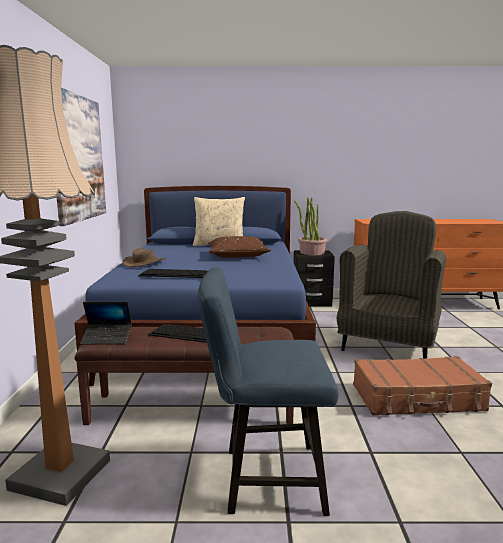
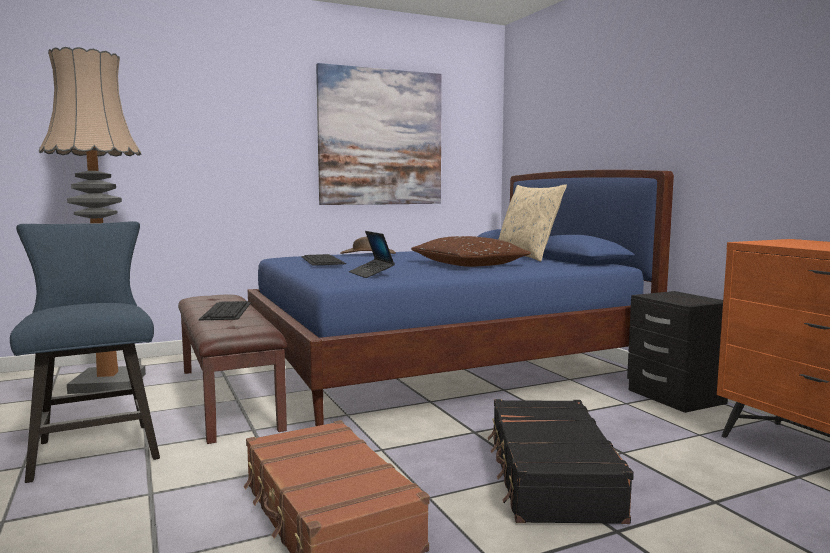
camera: 65 degrees right, 5 degrees down
(107, 339) = (201, 298): laptop -> laptop (371, 274)
(312, 252) = (680, 297): potted plant -> none
(388, 344) = (550, 476): grey armchair -> black suitcase

